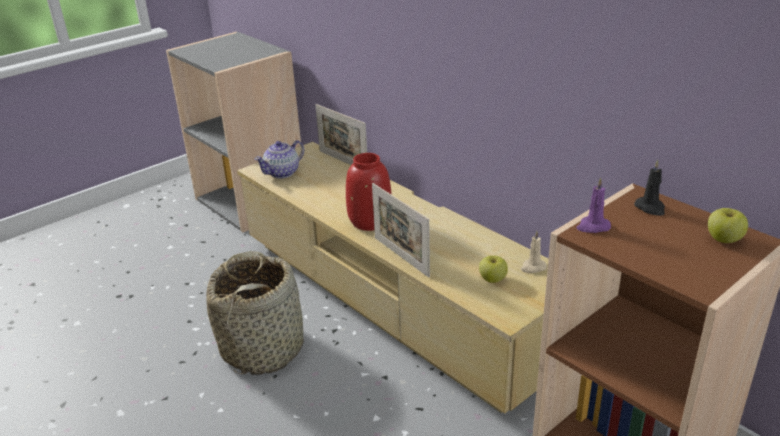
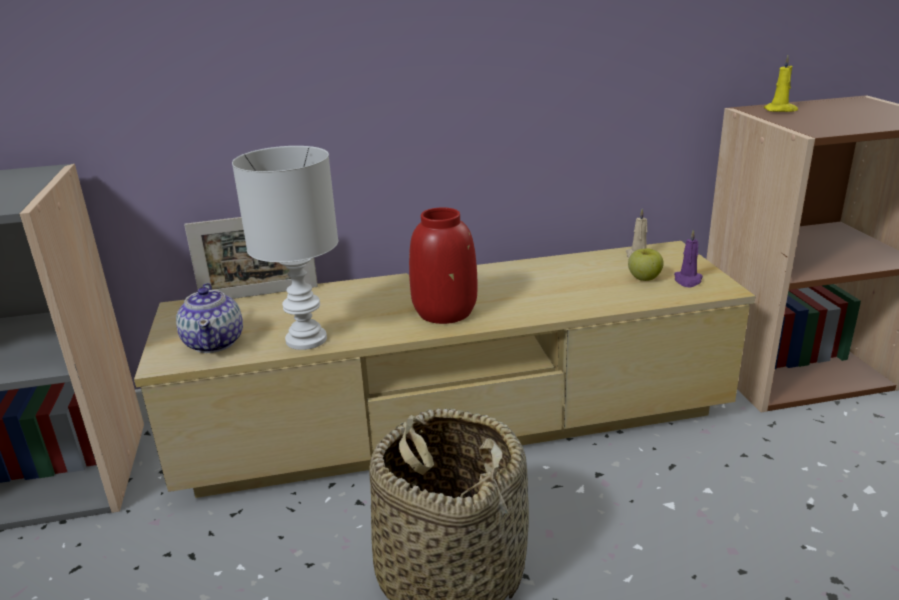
camera: 60 degrees left, 5 degrees down
(303, 194) = (304, 340): none -> white table lamp
(401, 256) = (550, 312): picture frame -> none
(592, 227) = (806, 127): purple candle -> purple candle (687, 280)
(650, 208) = (781, 110): black candle -> yellow candle
(724, 239) = (852, 104): apple -> none

